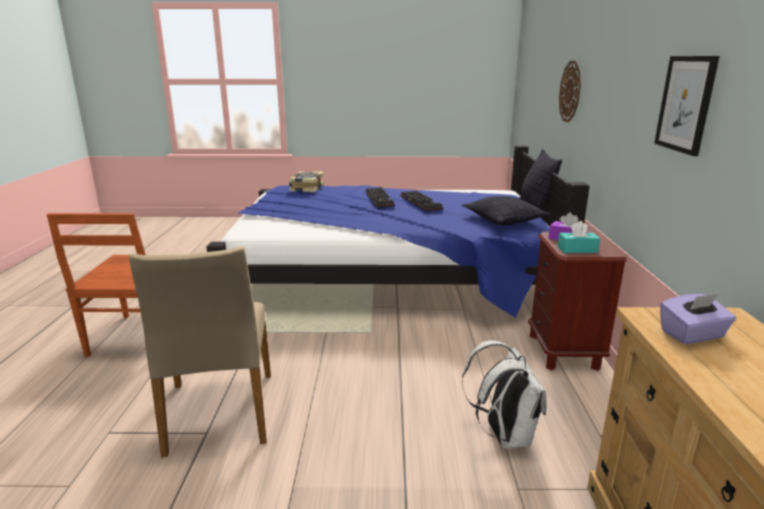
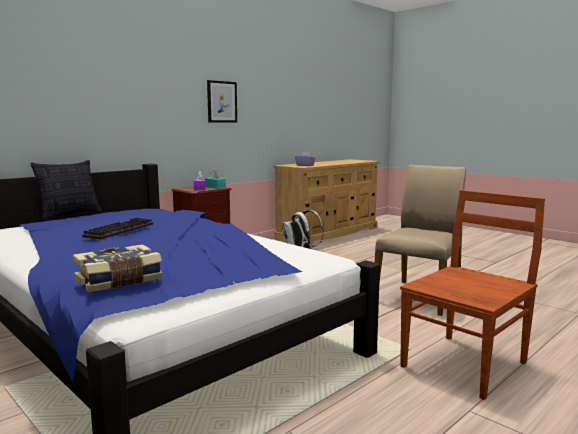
camera: 135 degrees left, 10 degrees down
(380, 199) = (128, 241): keyboard -> none
(504, 221) = (138, 213): pillow -> none
(570, 91) = (64, 101): wall clock -> none

